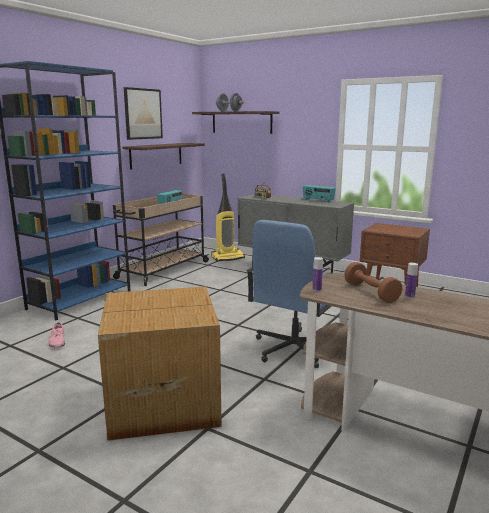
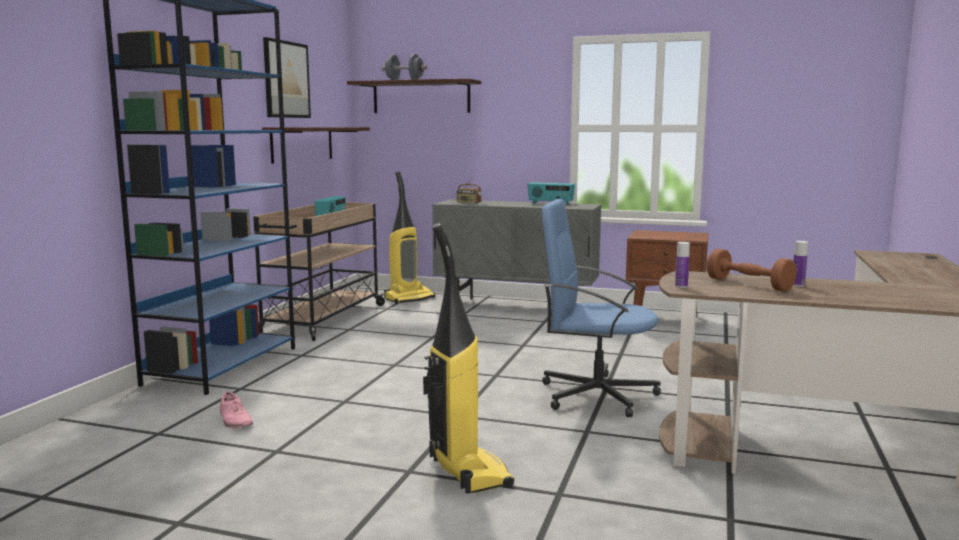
camera: 15 degrees left, 5 degrees down
(161, 401) = (467, 472): cardboard box -> vacuum cleaner
(293, 349) = (595, 395): blue office chair -> blue office chair turned 90 degrees clockwise

